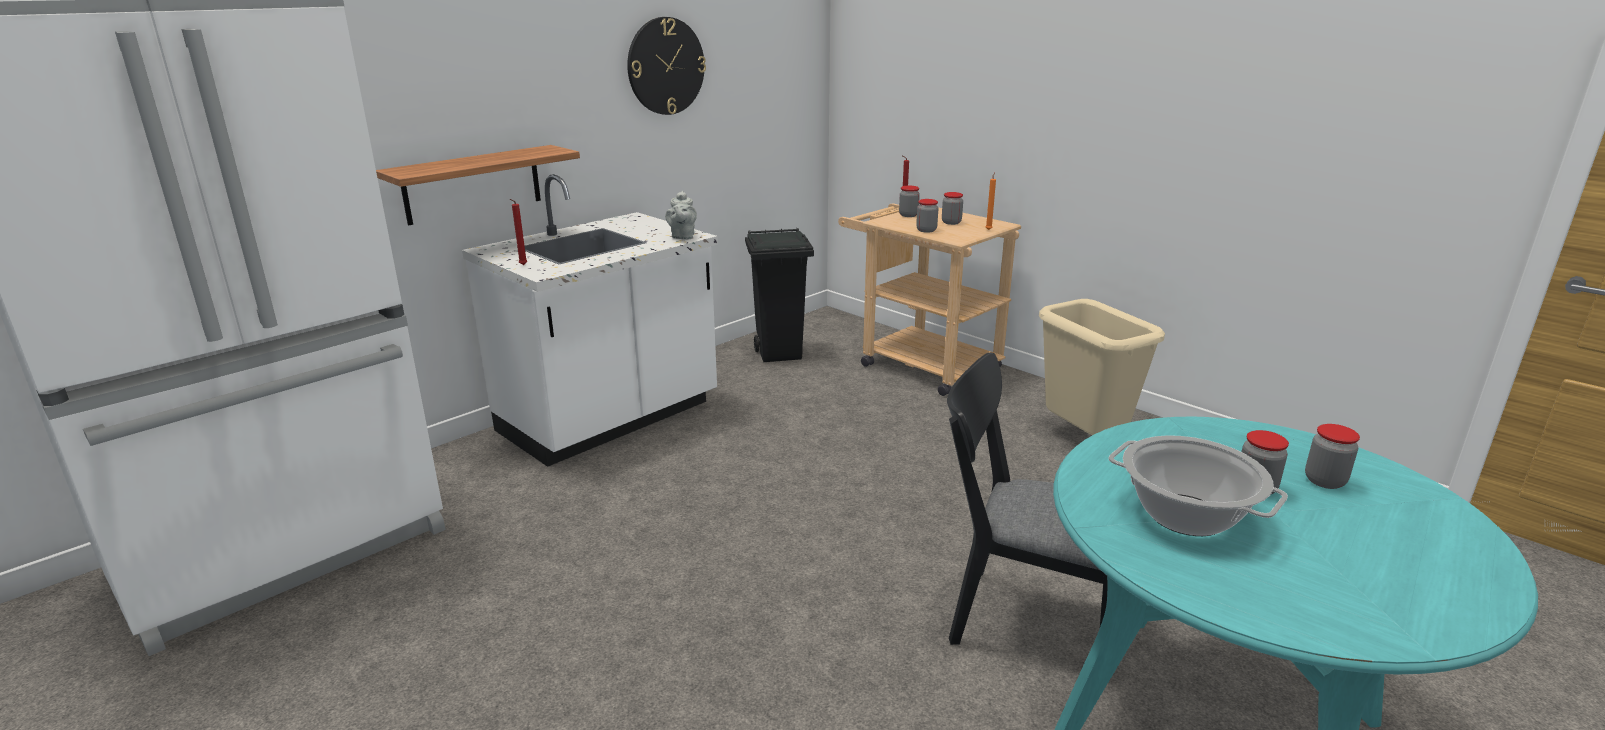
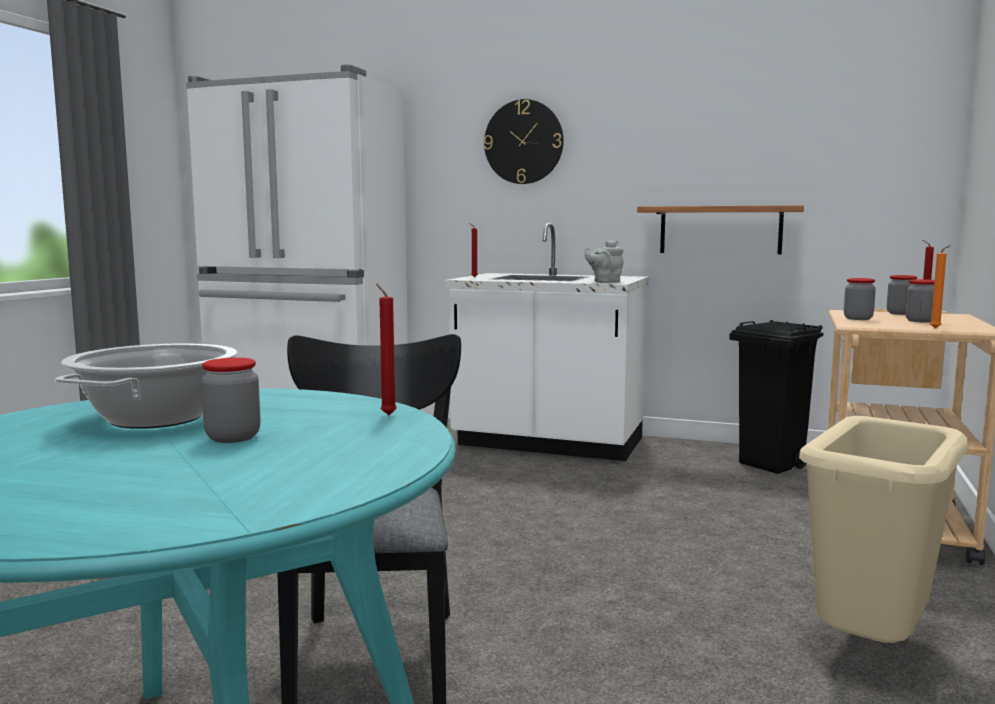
camera: 65 degrees right, 15 degrees down
(473, 184) = (507, 226): shelf -> shelf (720, 230)
(665, 66) = (703, 145): wall clock -> wall clock (523, 142)
(1185, 429) = (387, 414): none -> red candle
(1324, 481) = (270, 463): jar -> none

